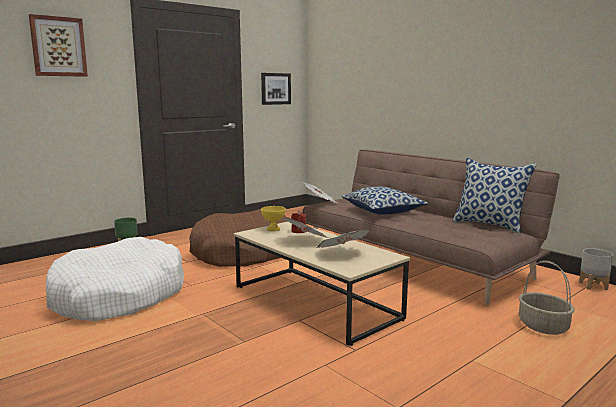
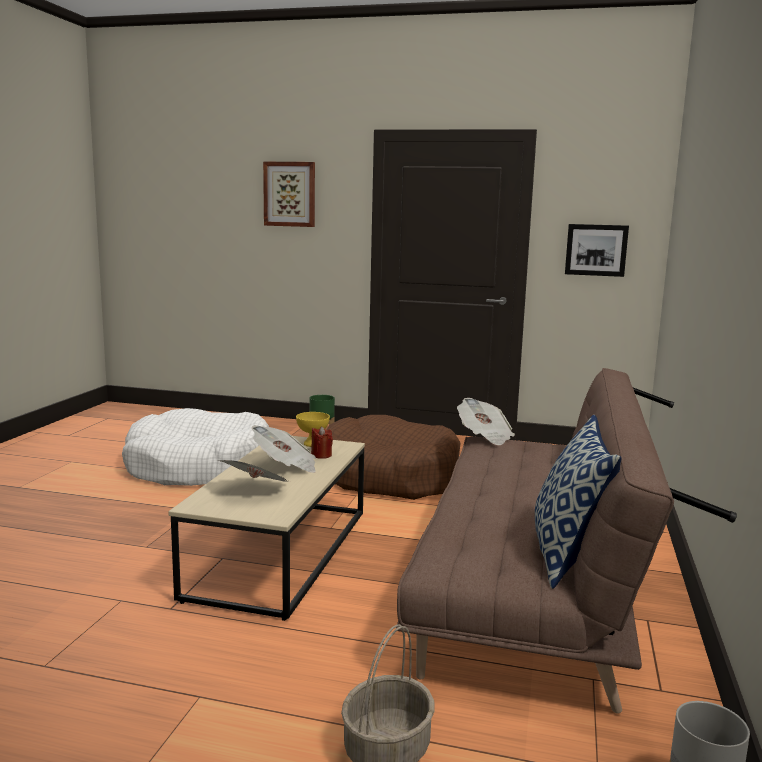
camera: 55 degrees right, 0 degrees up
(383, 211) = (508, 475): pillow -> none

